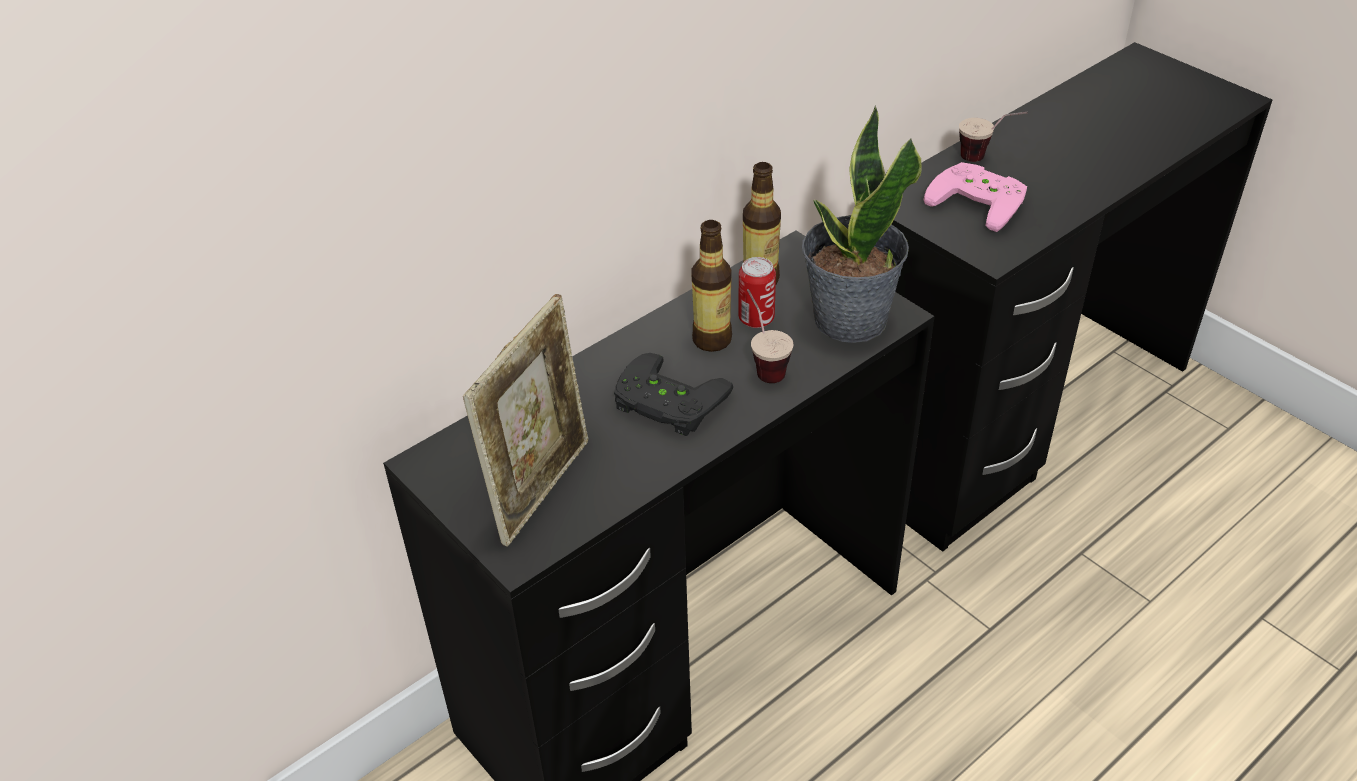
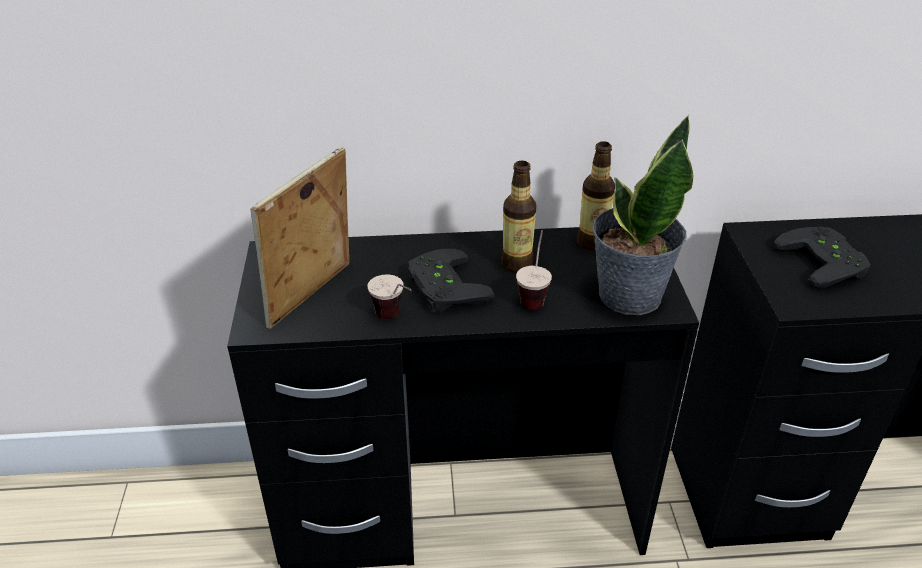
camera: 35 degrees right, 5 degrees down
(541, 488) = (313, 297): picture frame -> picture frame turned 150 degrees clockwise
(756, 319) = (561, 265): can -> none
(980, 200) = (826, 262): pink game controller -> black game controller
(986, 158) = (863, 236): cup -> cup (395, 320)

